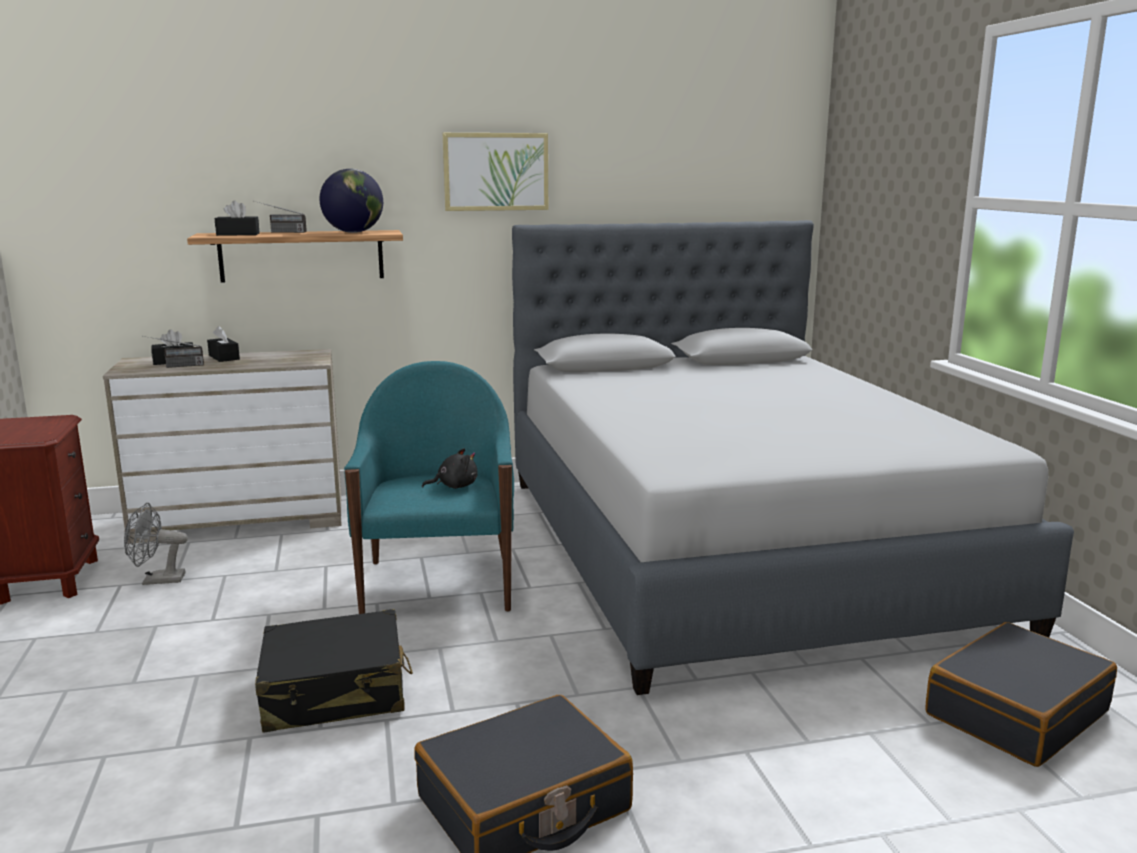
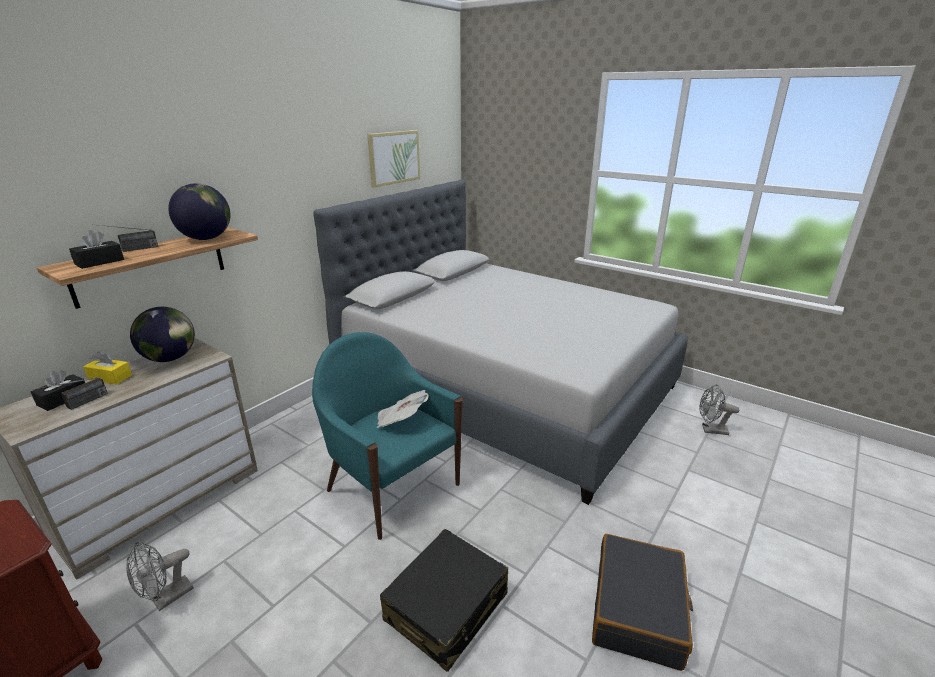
camera: 40 degrees left, 10 degrees up
(224, 357) = (110, 377): black tissue box -> yellow tissue box
(284, 356) = (170, 358): none -> globe
(454, 486) = (401, 421): black plush toy -> newspaper
(496, 172) = (292, 169): picture -> picture (394, 157)
(1015, 712) = (710, 430): black suitcase -> grey fan

